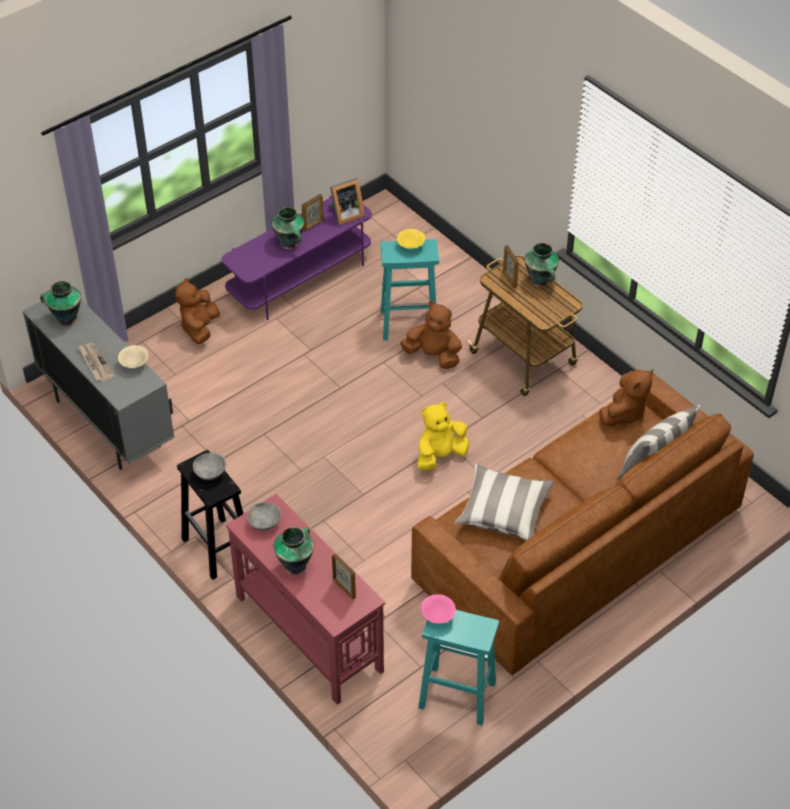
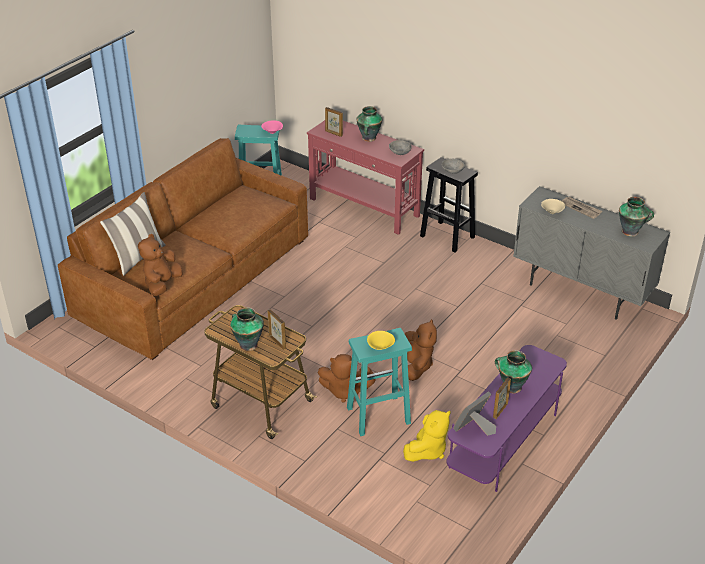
camera: 165 degrees right, 10 degrees down
(199, 328) = (564, 375): brown plush toy -> brown plush toy (416, 366)
(440, 456) = (312, 315): yellow plush toy -> yellow plush toy (427, 450)
(504, 512) = (246, 212): pillow -> none

